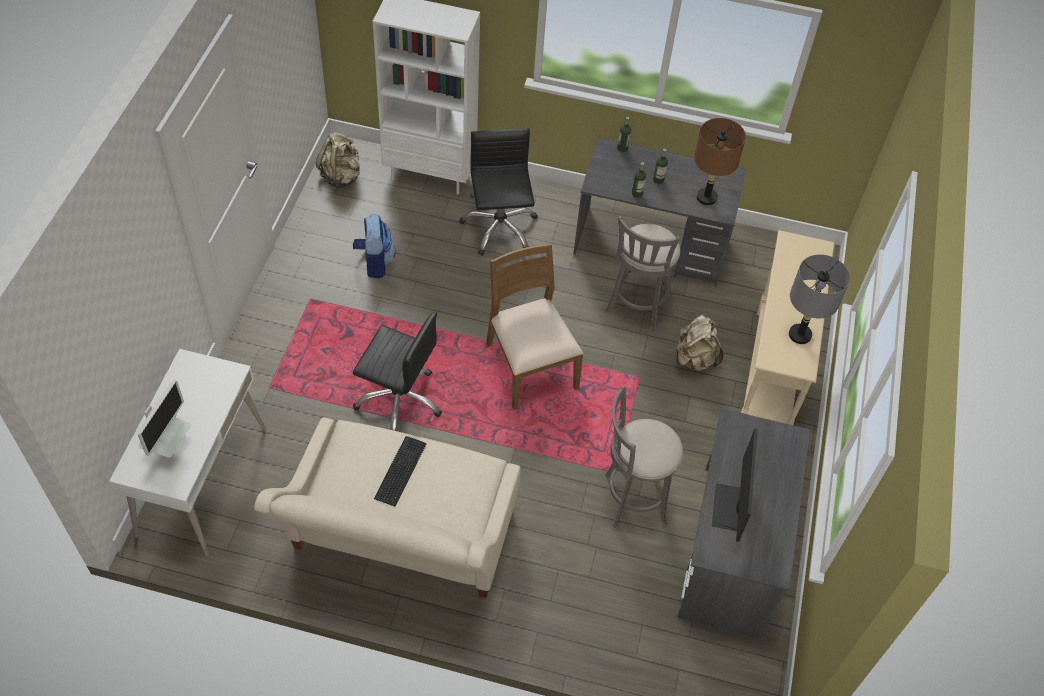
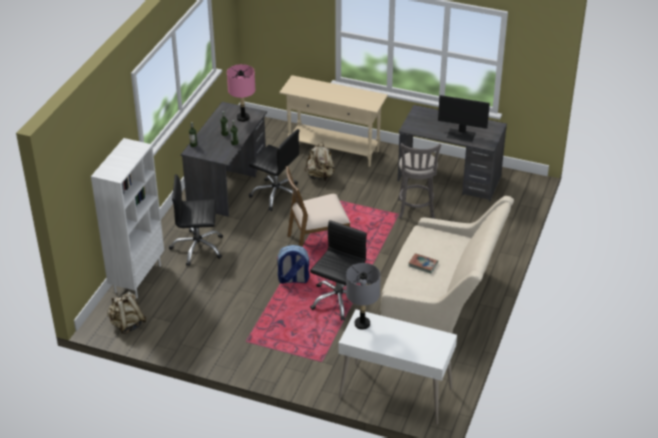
camera: 80 degrees left, 15 degrees down
(168, 446) = (417, 343): monitor -> none
(375, 262) = (217, 308): backpack -> backpack (293, 280)
(399, 471) = (423, 264): keyboard -> book
(636, 306) = (276, 194): grey stool -> black office chair
(707, 197) = (243, 118): brown table lamp -> pink table lamp
(799, 334) = (356, 95): grey table lamp -> grey table lamp (362, 324)

